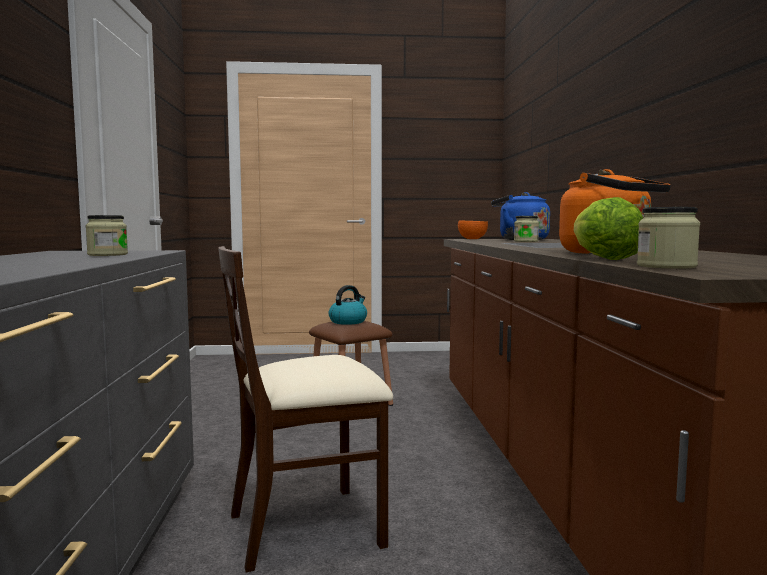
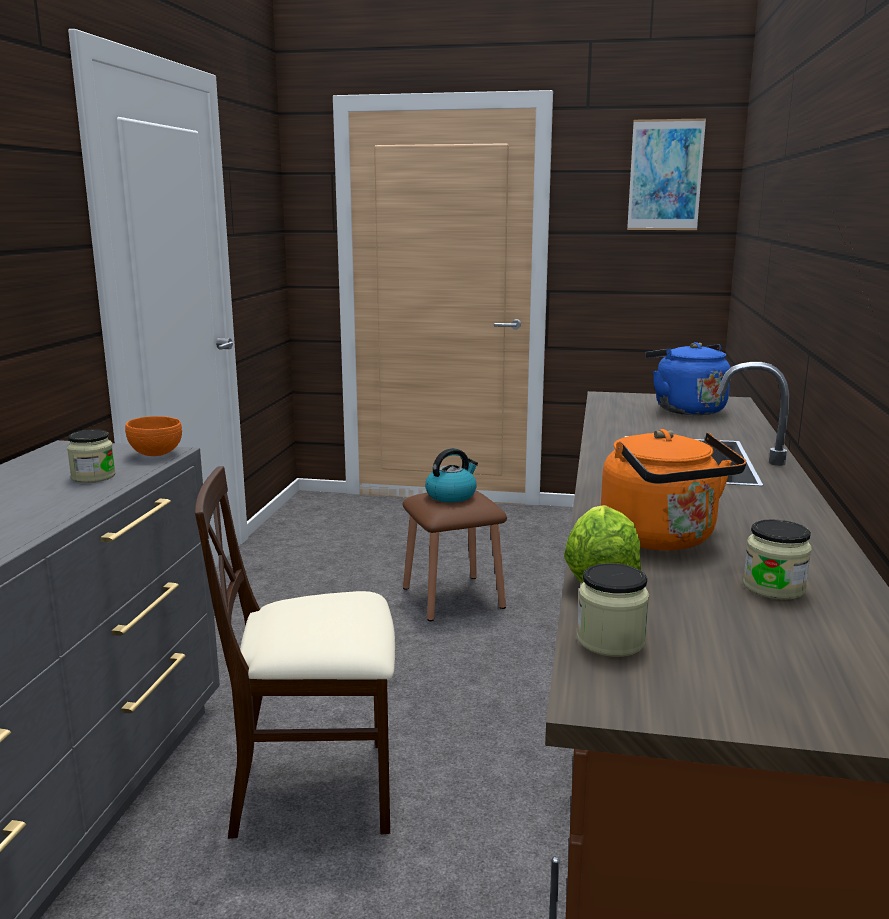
camera: 15 degrees right, 10 degrees up
(456, 121) = (665, 175): none -> picture
(472, 239) = (622, 398): orange bowl -> orange bowl (155, 454)
(526, 241) = (676, 424): jar -> jar (774, 587)

